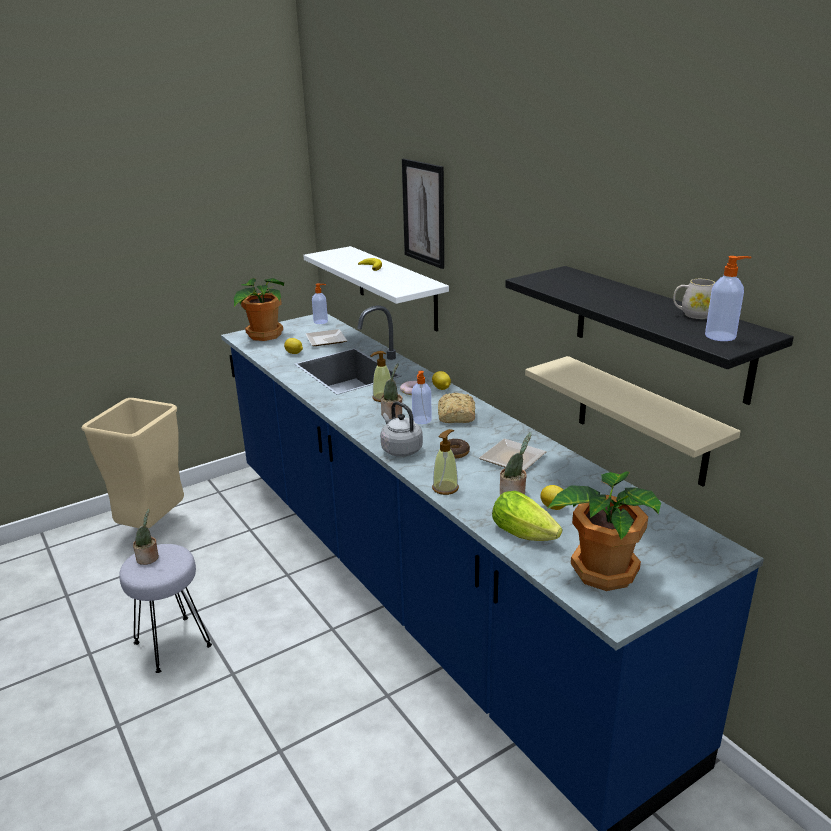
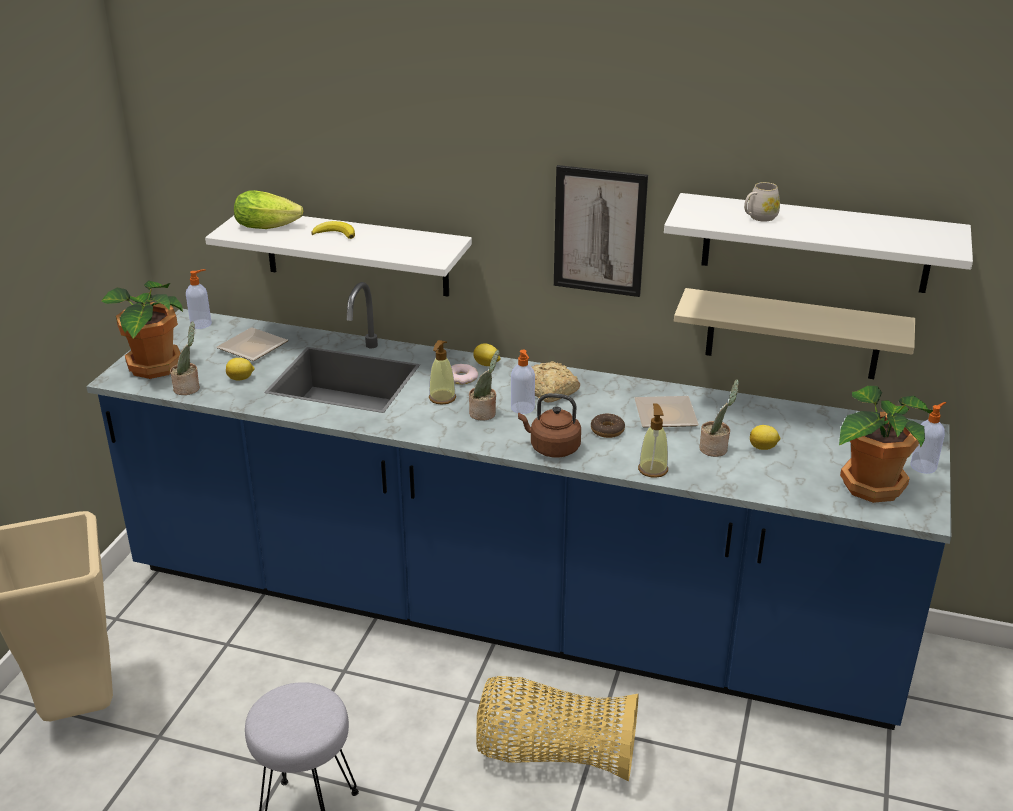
camera: 40 degrees left, 5 degrees up
(149, 558) = (280, 715): potted plant -> potted plant (188, 388)
(340, 693) = (554, 754): none -> basket
(400, 449) = (552, 448): grey kettle -> brown kettle
(424, 213) = (418, 152): picture -> picture (599, 231)
(527, 534) = (778, 481): lettuce -> lettuce (270, 226)
(659, 332) = (815, 243): black shelf -> white shelf
(693, 315) = (877, 223): white mug -> white mug (759, 217)
(721, 336) = (932, 240): soap dispenser -> soap dispenser (924, 466)

